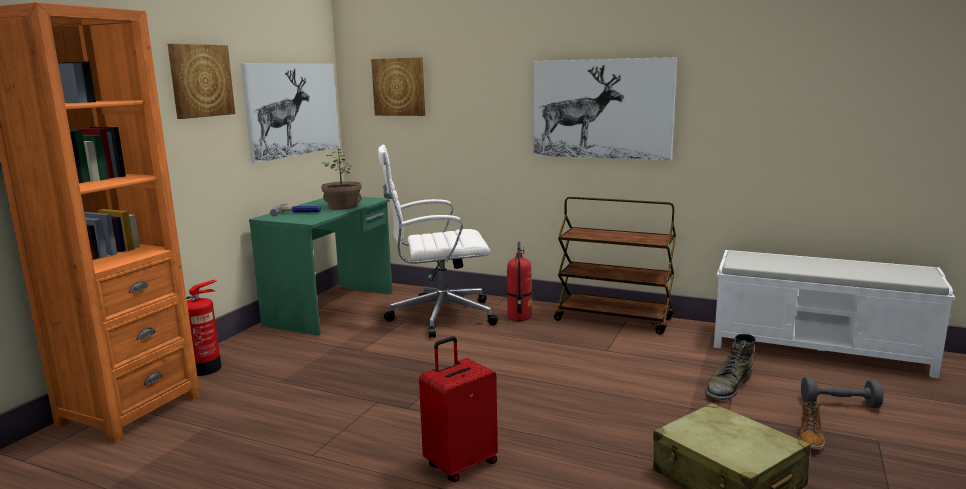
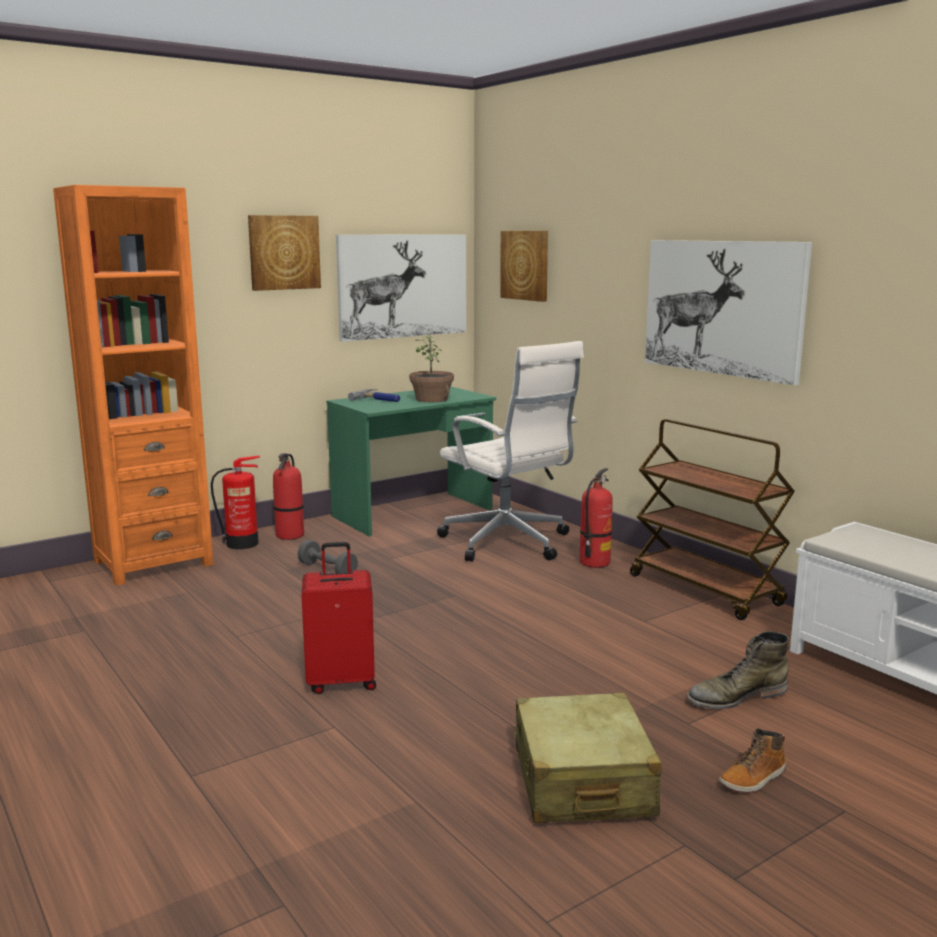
camera: 30 degrees right, 0 degrees up
(244, 351) = (290, 535): none -> fire extinguisher
(439, 316) = (508, 543): white office chair -> white office chair turned 150 degrees counterclockwise
(839, 404) = (861, 758): grey dumbbell -> grey dumbbell (327, 570)

